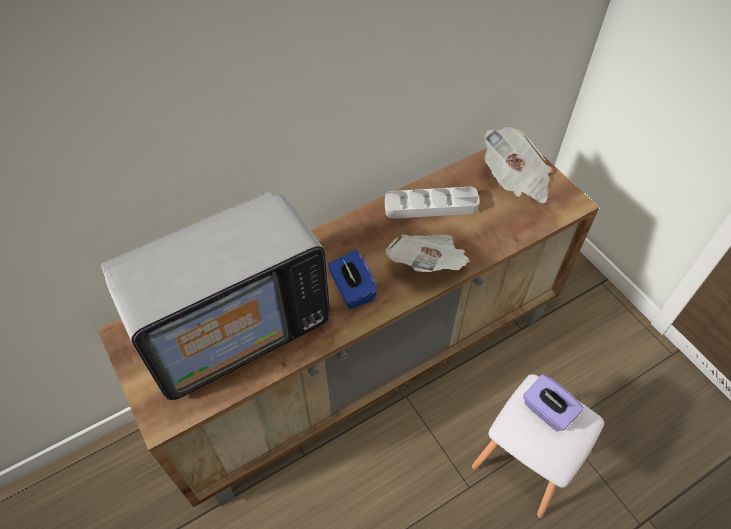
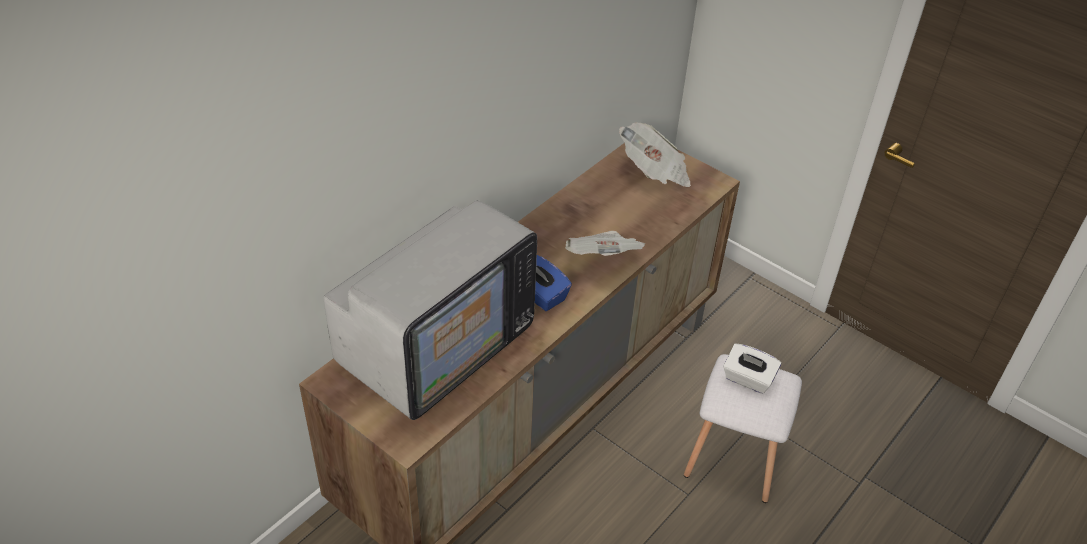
camera: 20 degrees left, 10 degrees down
(431, 206) = (584, 210): grey tray -> none
(547, 411) = (748, 379): purple tissue box -> white tissue box

